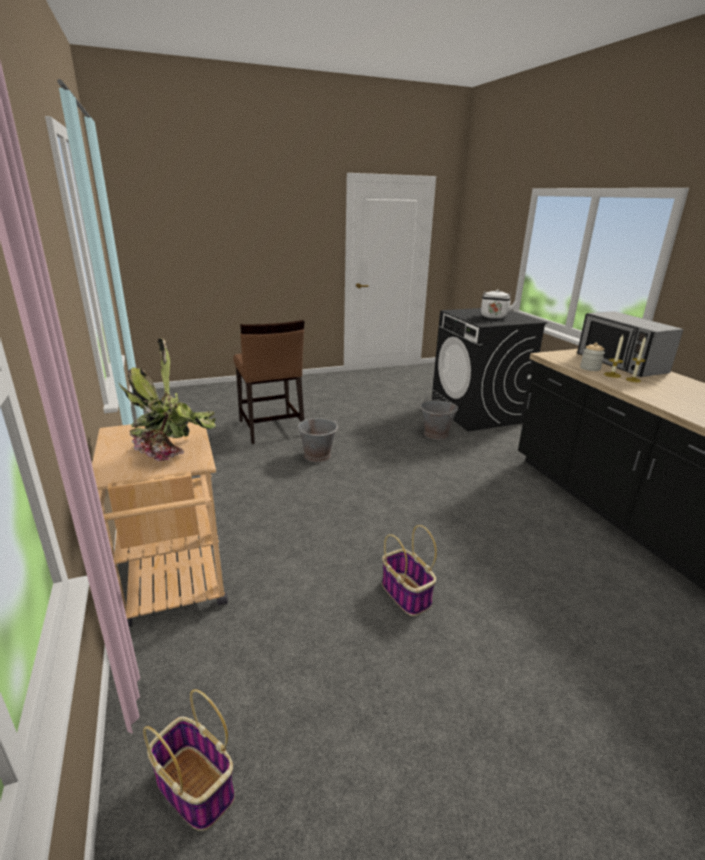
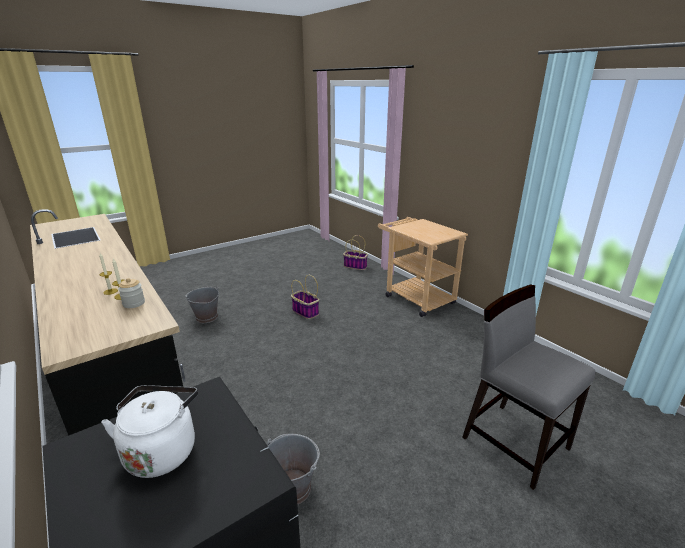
camera: 165 degrees right, 0 degrees up
(179, 453) = (410, 229): potted plant -> none
(271, 428) = (514, 441): brown chair -> grey chair
(318, 456) = (419, 402): grey bucket -> grey bucket (206, 317)
(620, 364) = (82, 318): microwave -> none

